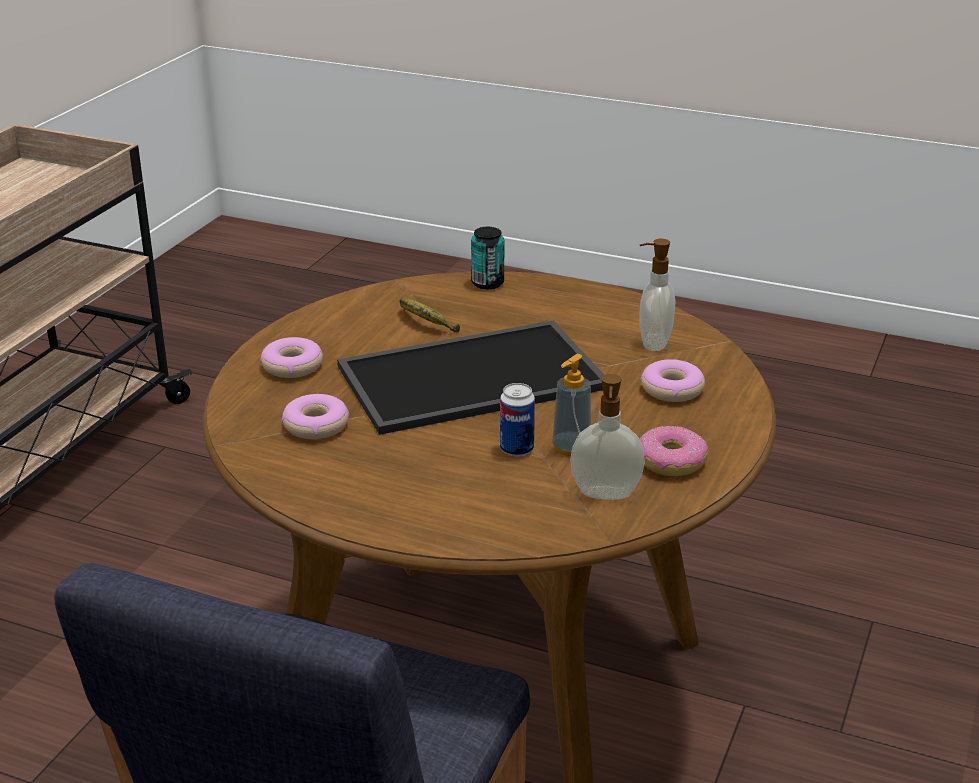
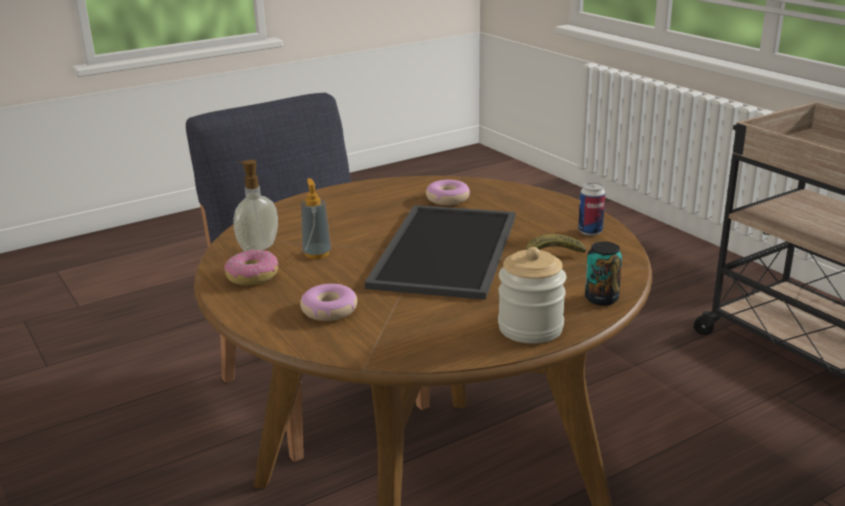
camera: 125 degrees right, 5 degrees down
(292, 366) = (532, 206): donut -> none
(516, 449) = (340, 239): can -> can (590, 231)
(577, 297) = (530, 328): none -> jar
(653, 343) = (406, 330): soap dispenser -> none

